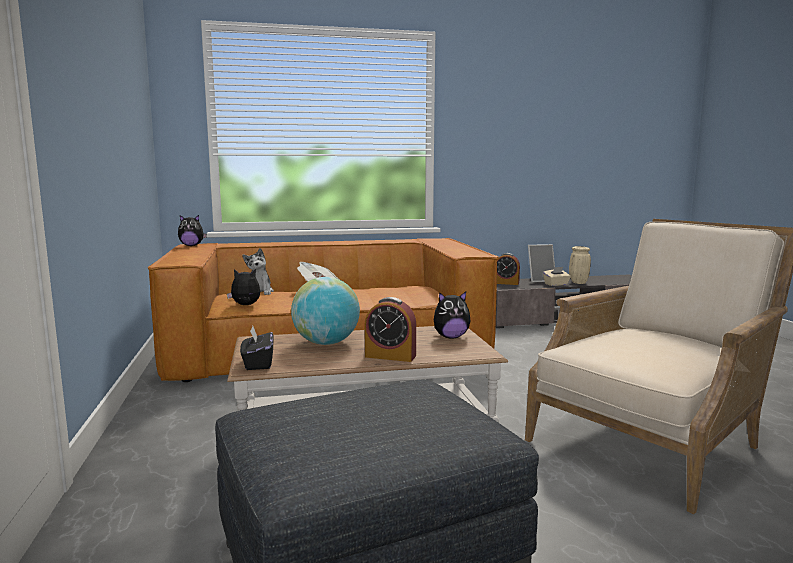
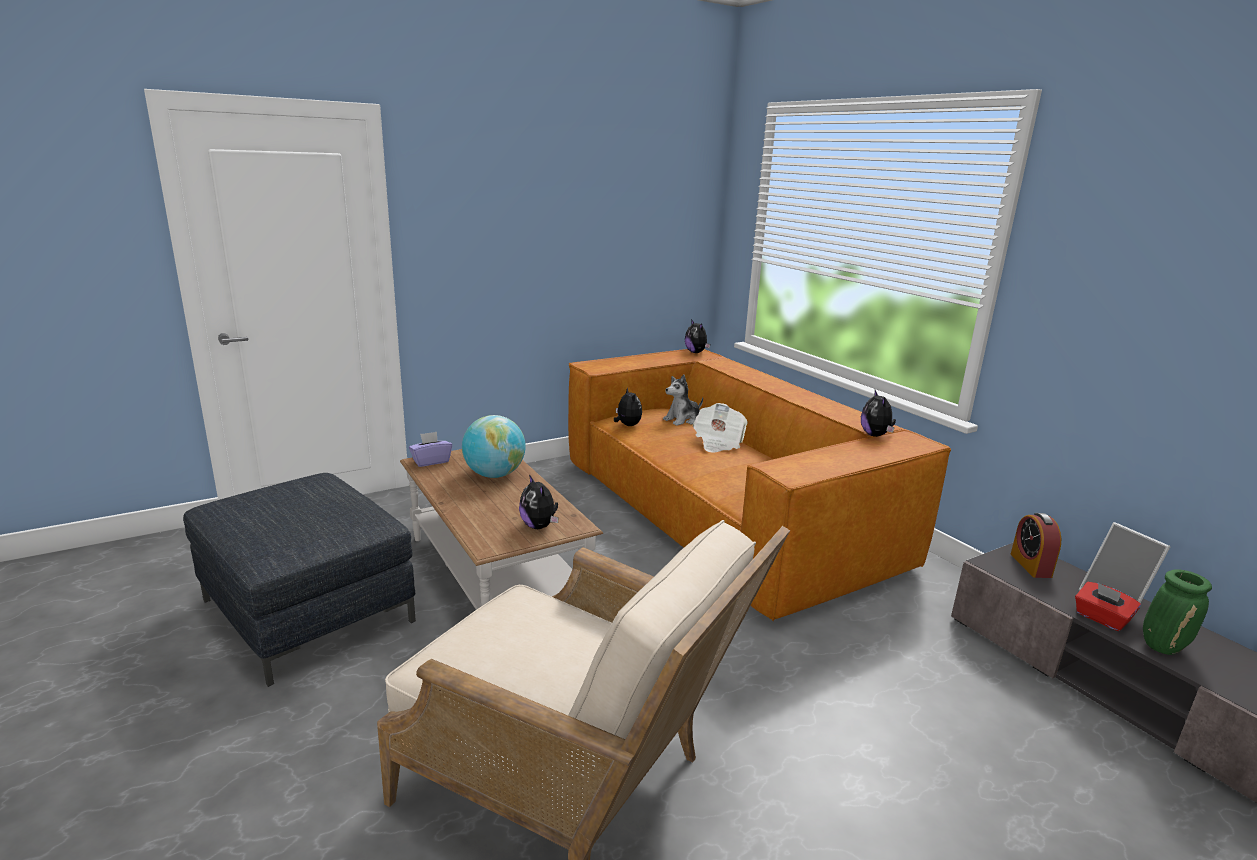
camera: 70 degrees right, 10 degrees up
(258, 363) = (431, 461): black tissue box -> purple tissue box
(390, 356) = (463, 505): alarm clock -> none
(422, 242) = (875, 435): none -> plush toy
(556, 284) = (1101, 619): beige tissue box -> red tissue box
(578, 283) = (1163, 646): beige vase -> green vase

